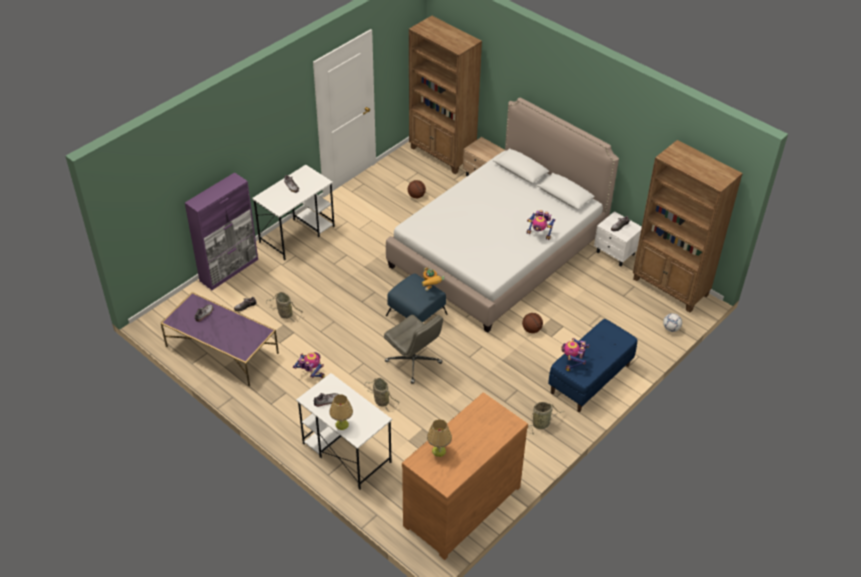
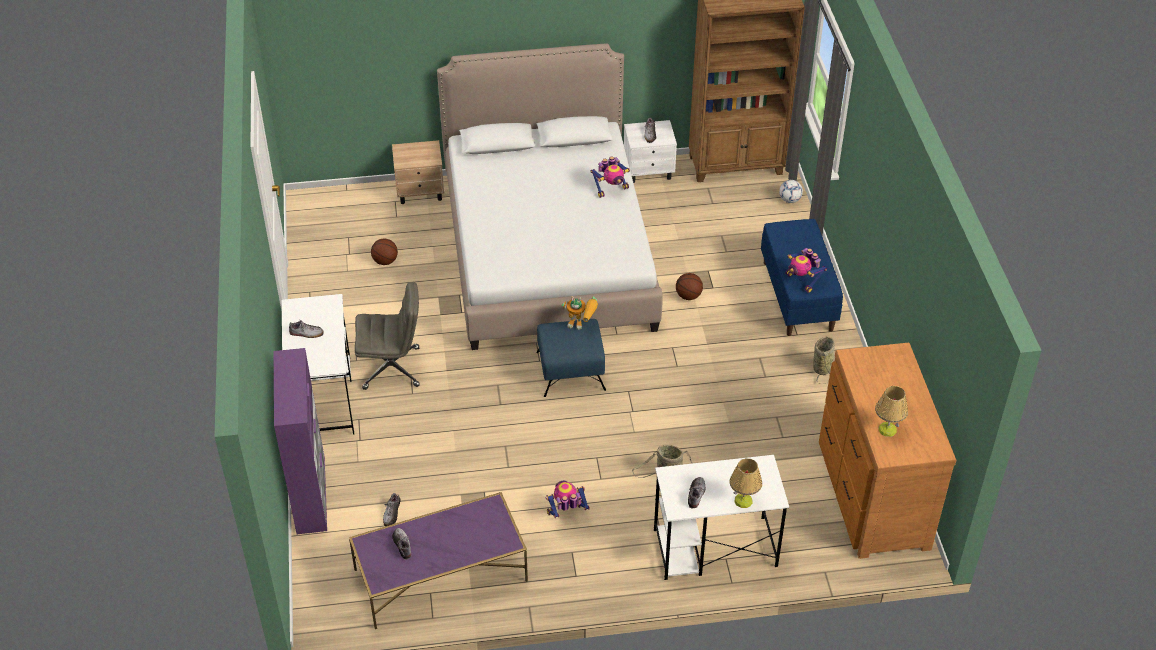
camera: 50 degrees left, 0 degrees up
(284, 313) = (444, 483): basket -> none
(414, 362) = (639, 415): grey office chair -> grey office chair (392, 368)
(442, 154) = (344, 201): brown bookcase -> none

